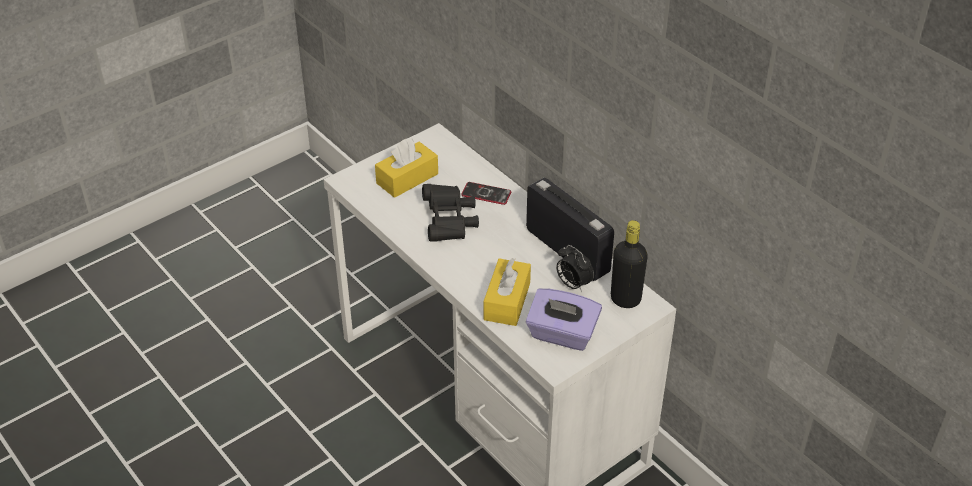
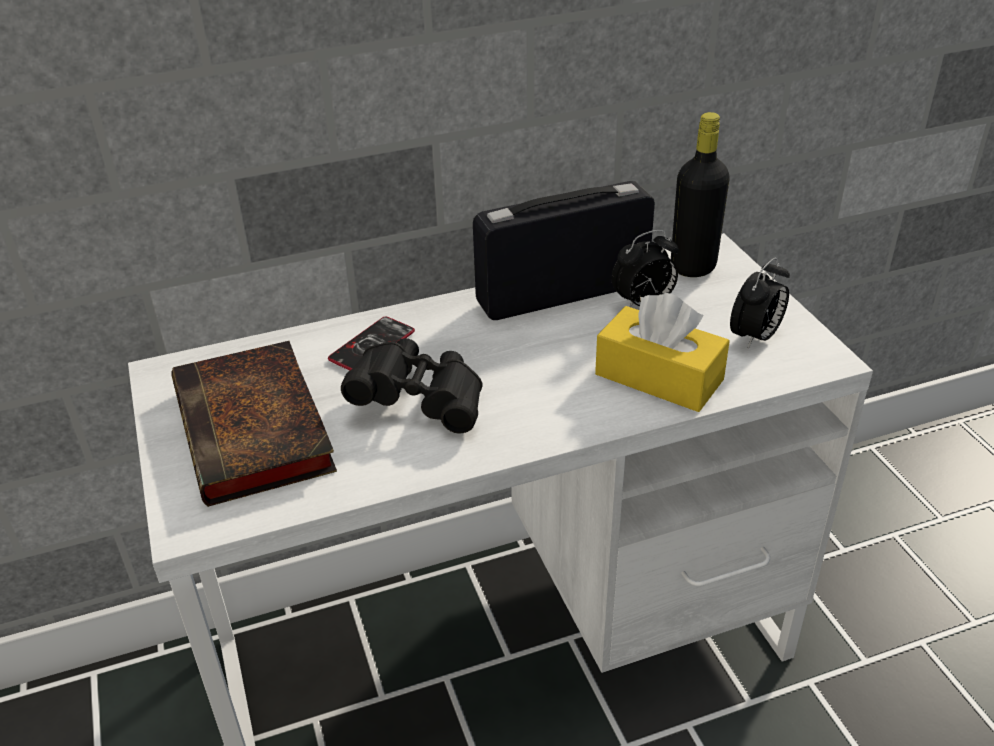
camera: 70 degrees left, 5 degrees down
(407, 178) = (256, 432): yellow tissue box -> book
(562, 334) = (755, 337): purple tissue box -> alarm clock

